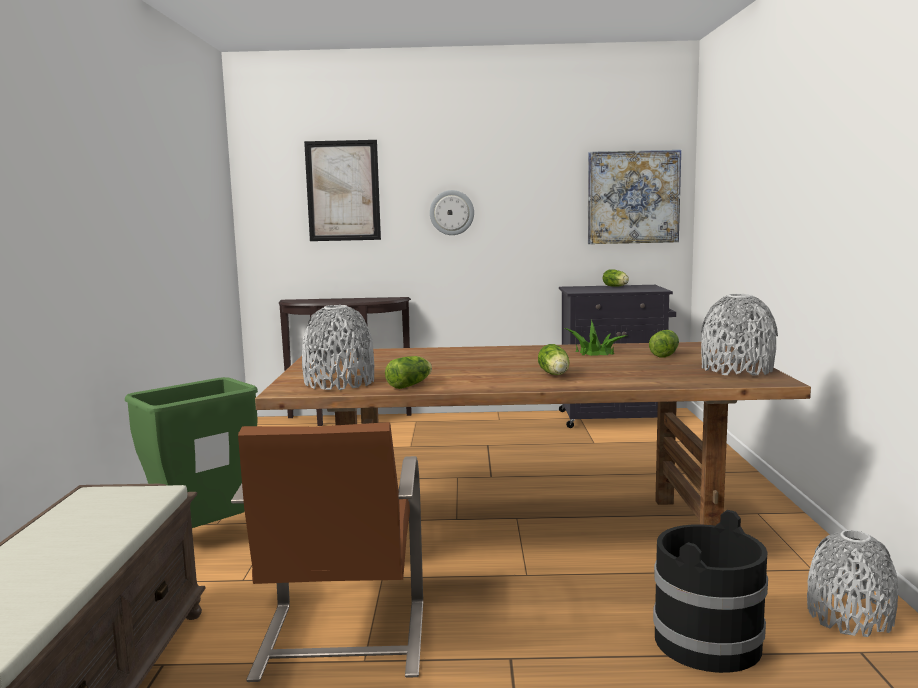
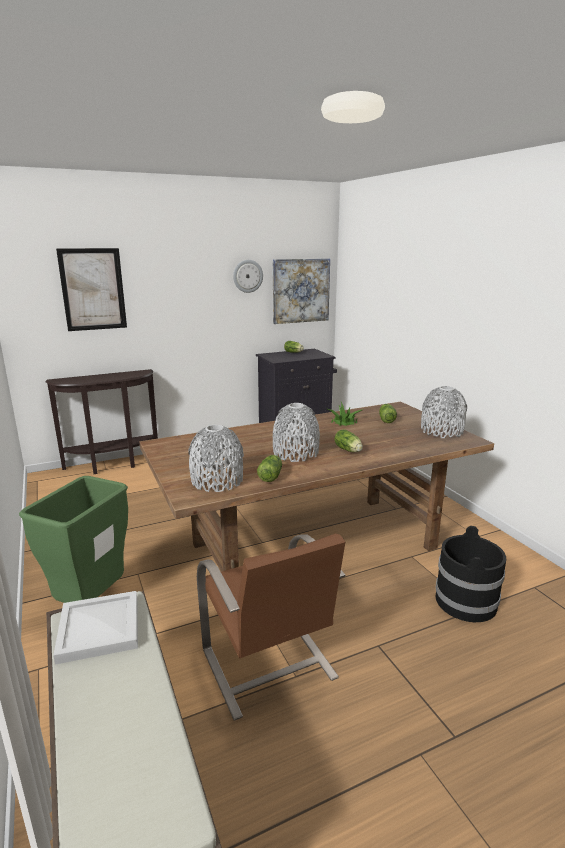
camera: 25 degrees left, 10 degrees up
(108, 505) = (100, 629): none -> white tray
(451, 212) = (180, 304): wall clock -> wall clock (247, 276)
(849, 616) = (514, 565): grey vase -> grey vase (295, 453)

